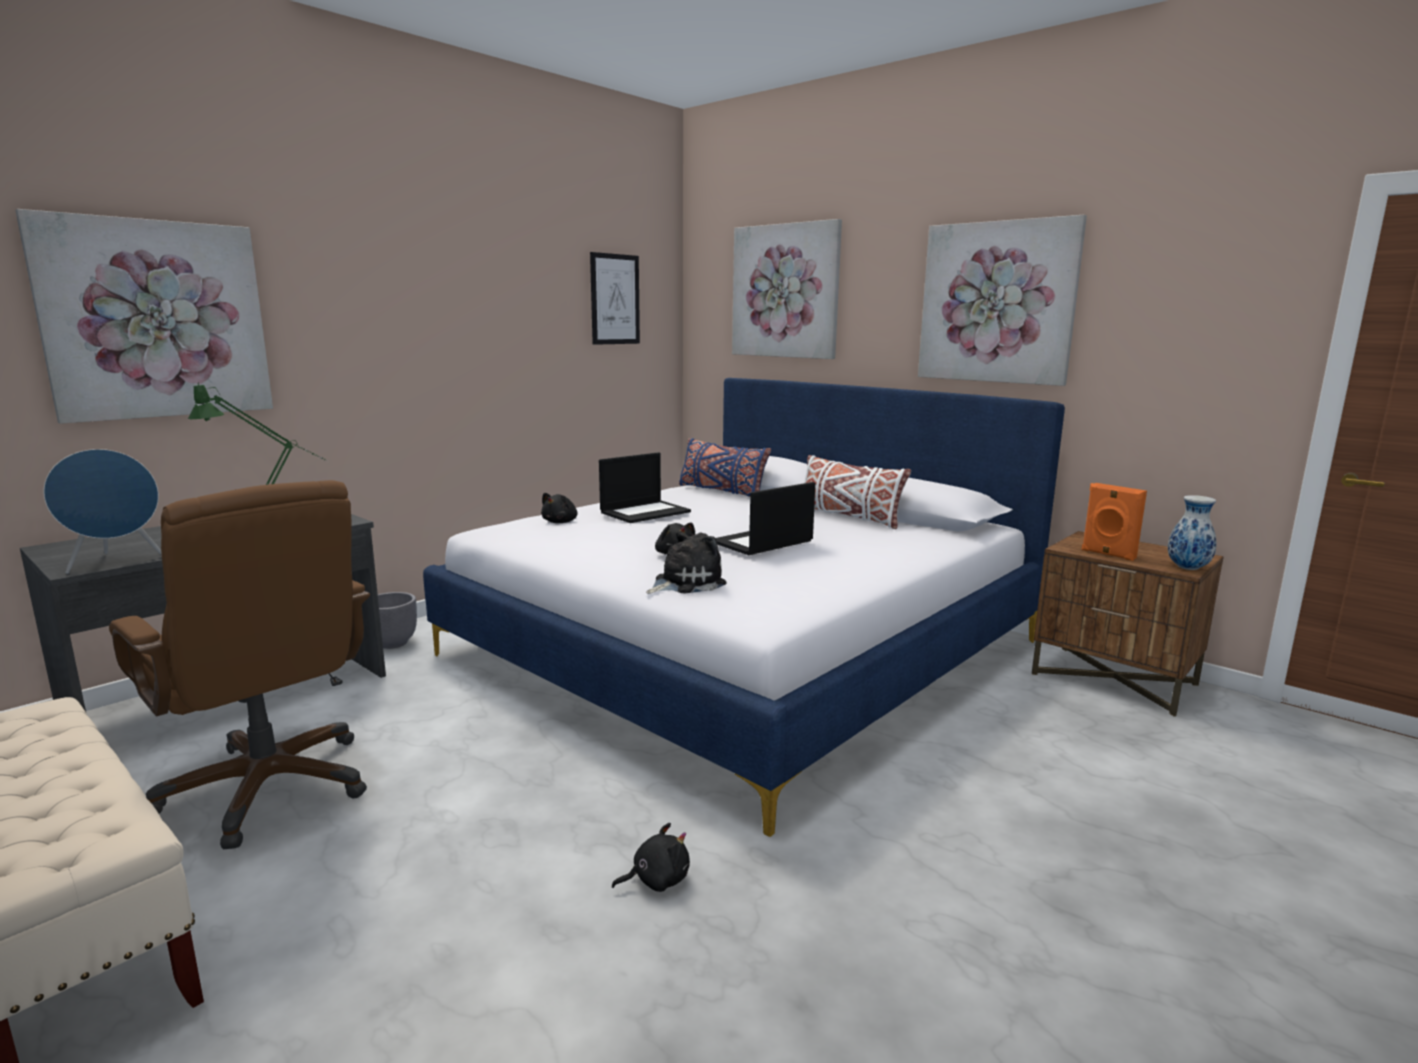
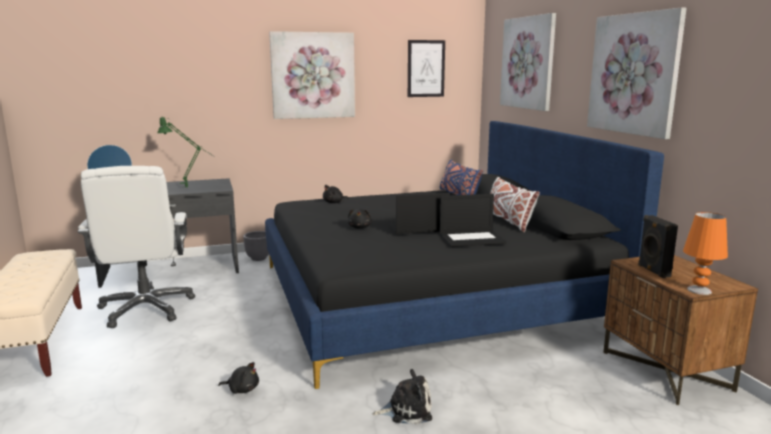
camera: 30 degrees right, 0 degrees up
(157, 320) = (158, 85): picture -> picture (313, 75)
(269, 787) = (146, 309): brown office chair -> white office chair
(645, 512) = (385, 202): laptop -> laptop (472, 238)
(685, 583) = (336, 242): plush toy -> plush toy (406, 410)
(743, 648) = (429, 296): white bed -> black bed
(1107, 554) = (652, 271): orange speaker -> black speaker
(1188, 568) = (699, 290): vase -> orange table lamp

